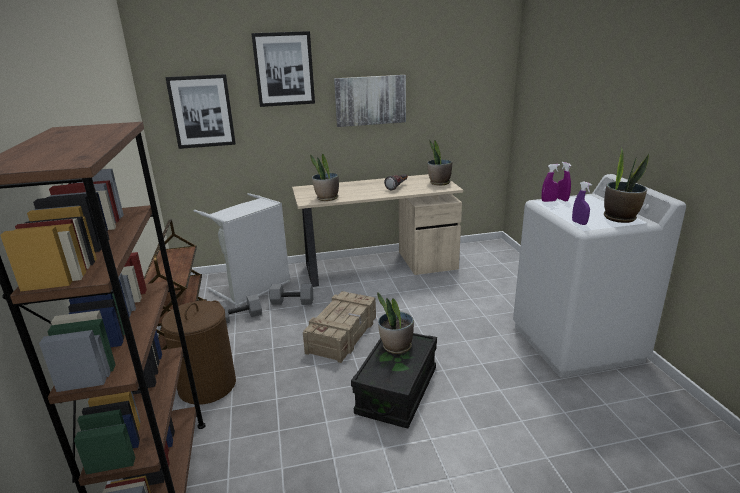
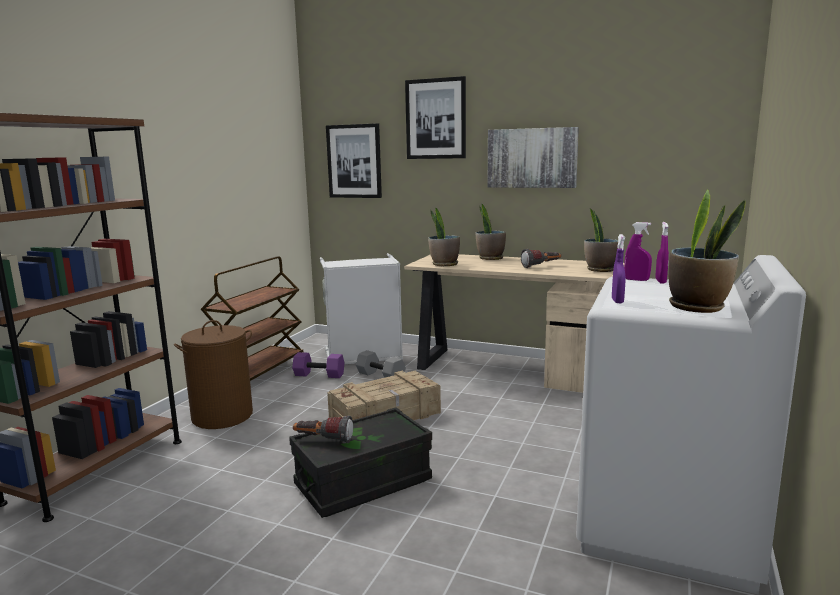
camera: 35 degrees right, 10 degrees down
(239, 317) = (320, 374): grey dumbbell -> purple dumbbell
(377, 373) = (323, 440): none -> flashlight
(396, 347) = (378, 427): potted plant -> potted plant (490, 258)

